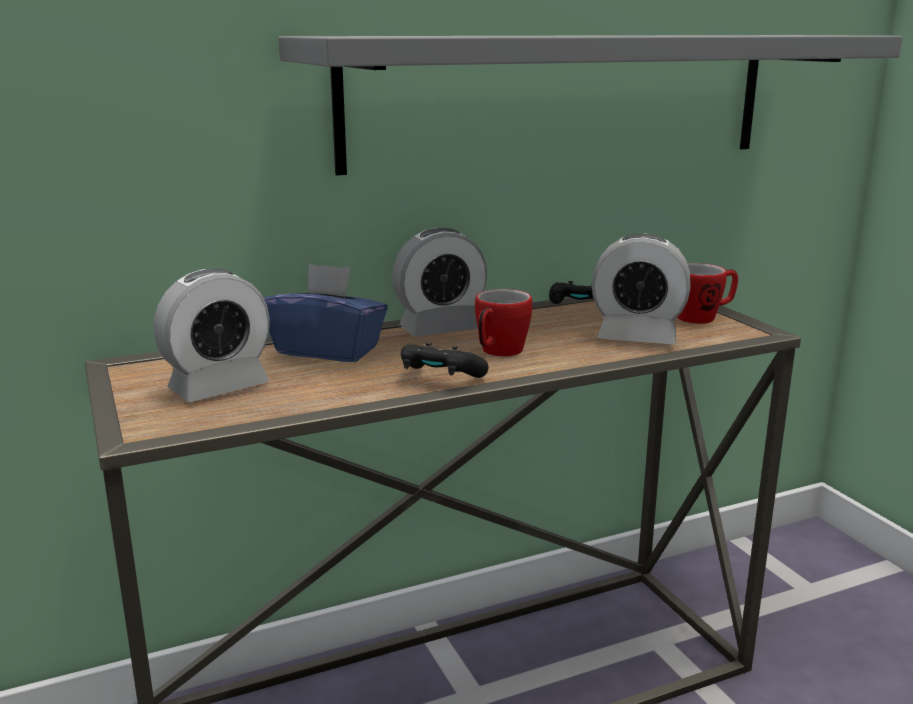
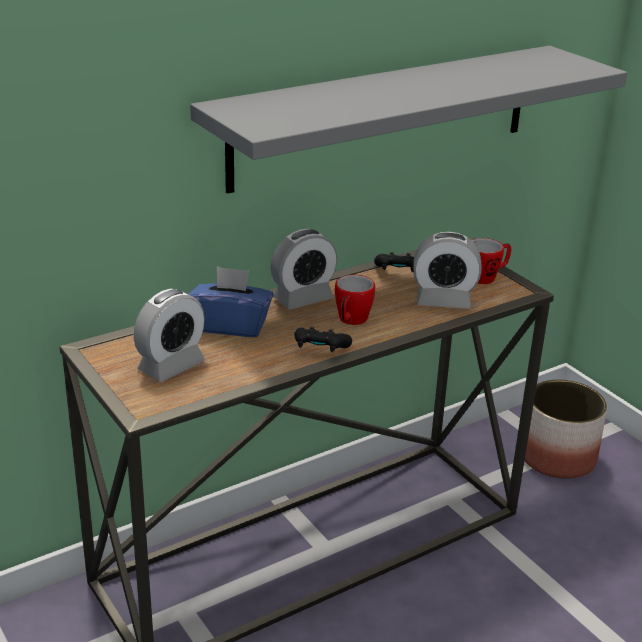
camera: 10 degrees left, 10 degrees up
(813, 600) = (558, 458): none -> planter

